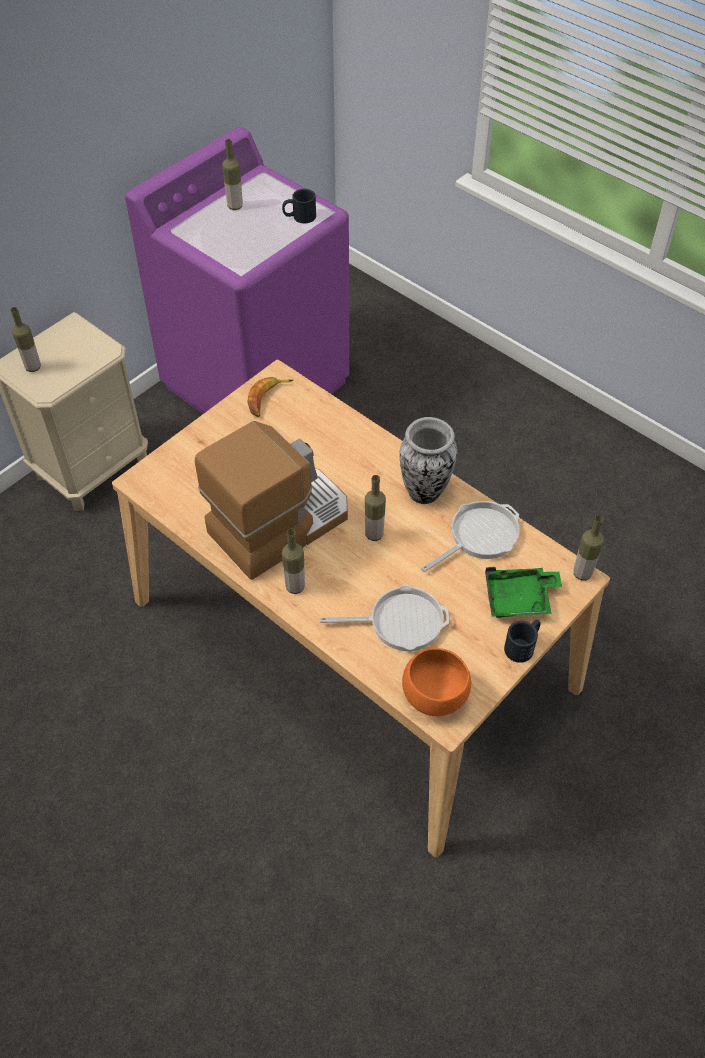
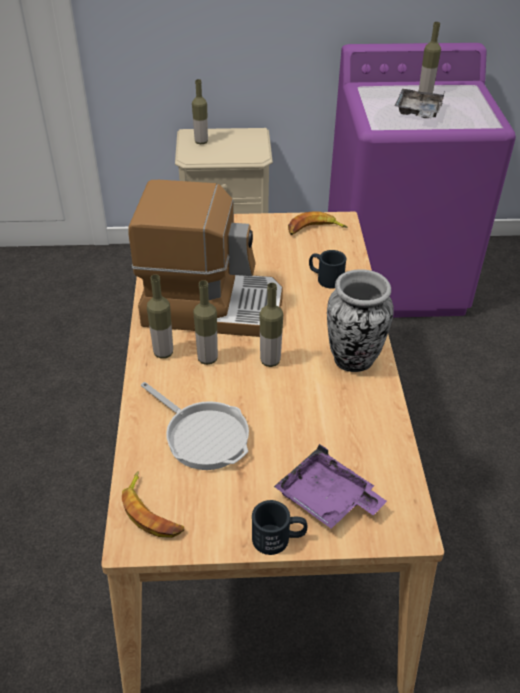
camera: 45 degrees right, 10 degrees down
(254, 233) = (418, 112): none -> grey tray
(299, 217) = (467, 118): black mug -> black mug (325, 278)
(435, 695) = (152, 511): orange bowl -> banana
(479, 536) = (357, 424): frying pan -> none
(519, 599) = (327, 499): green tray -> purple tray
(582, 573) = (417, 527): bottle -> bottle (207, 359)

